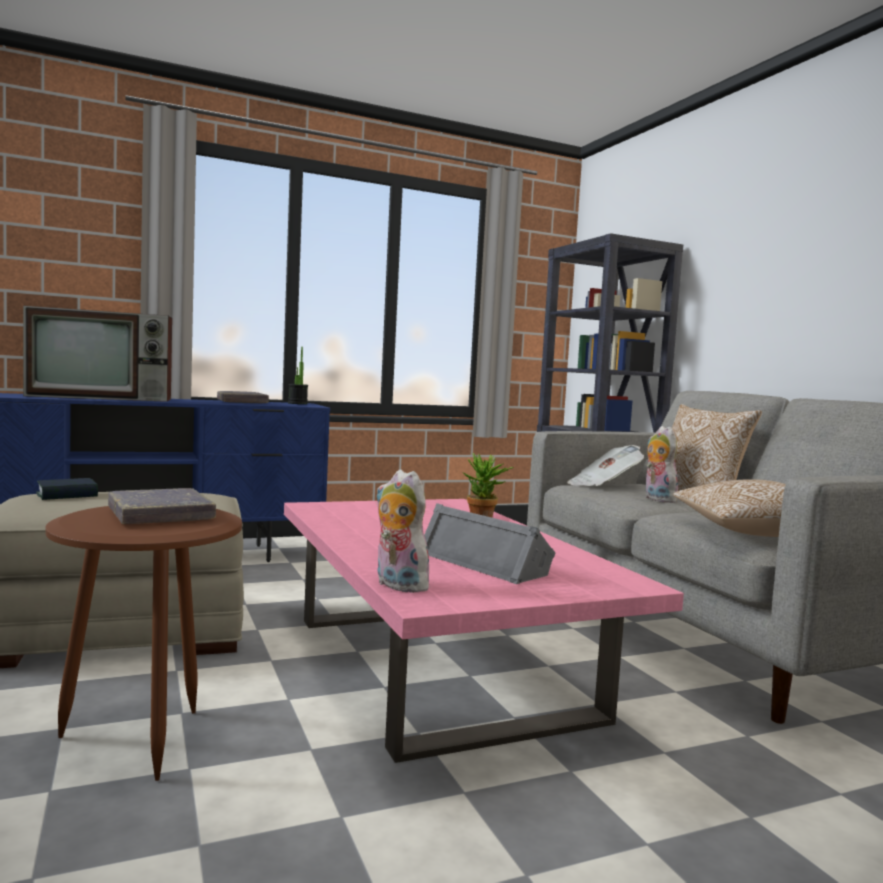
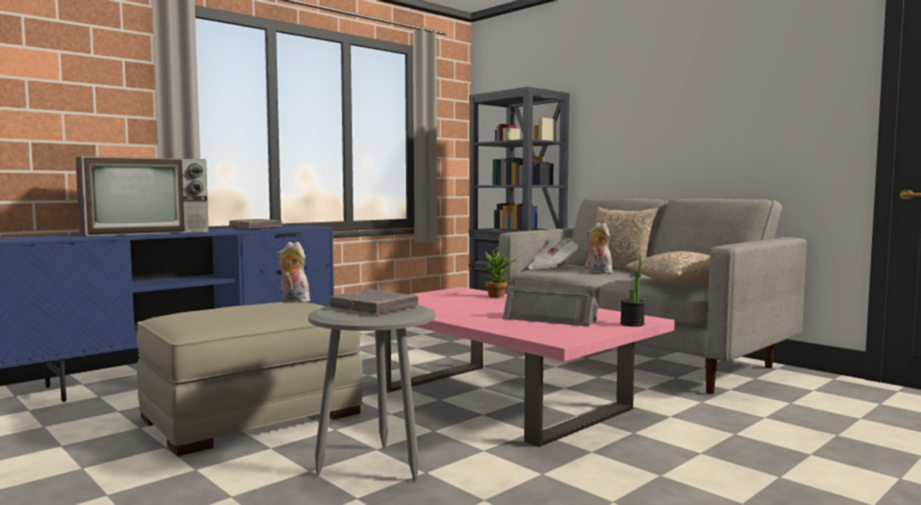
camera: 20 degrees left, 0 degrees up
(67, 495) = (202, 312): book -> none
(145, 738) = (374, 465): brown side table -> grey side table
(297, 403) = (296, 226): potted plant -> potted plant (632, 324)
(397, 585) = (529, 335): plush toy -> plush toy (292, 301)

